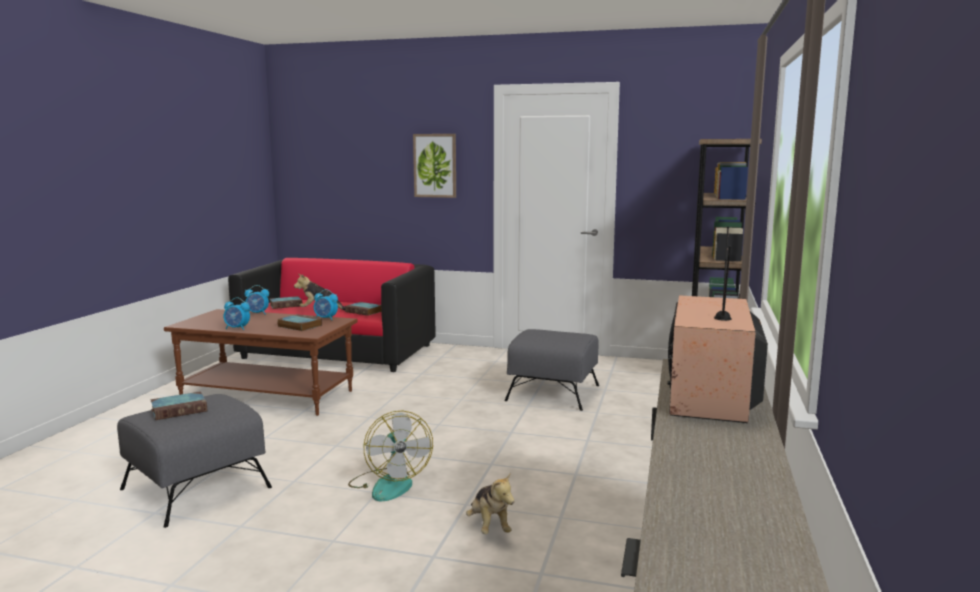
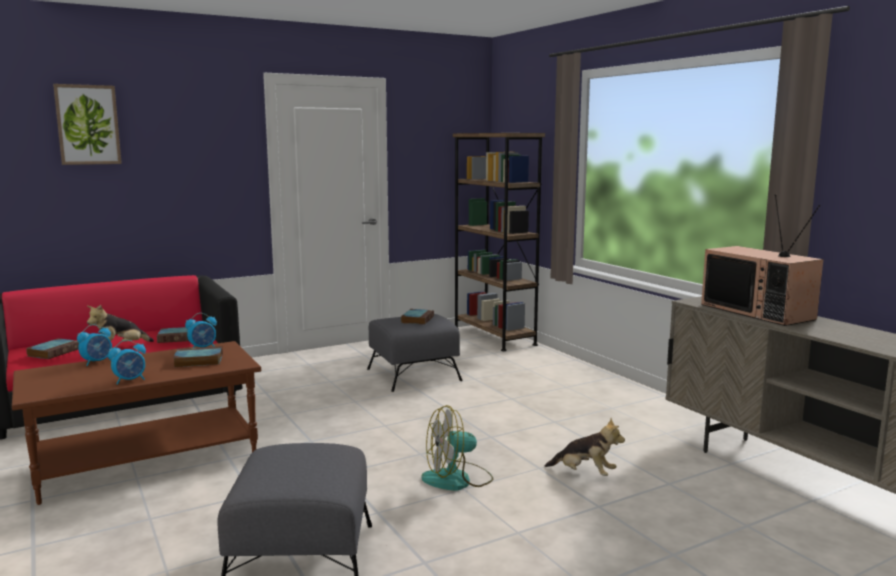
camera: 45 degrees left, 0 degrees up
(180, 410) = (289, 469): book -> book (417, 319)
(389, 484) = (457, 479): fan -> fan turned 135 degrees clockwise
(435, 165) = (199, 161): picture -> picture (88, 125)

